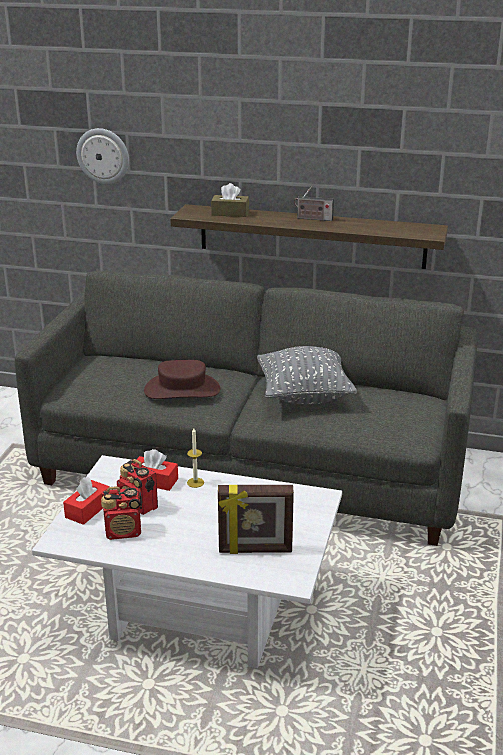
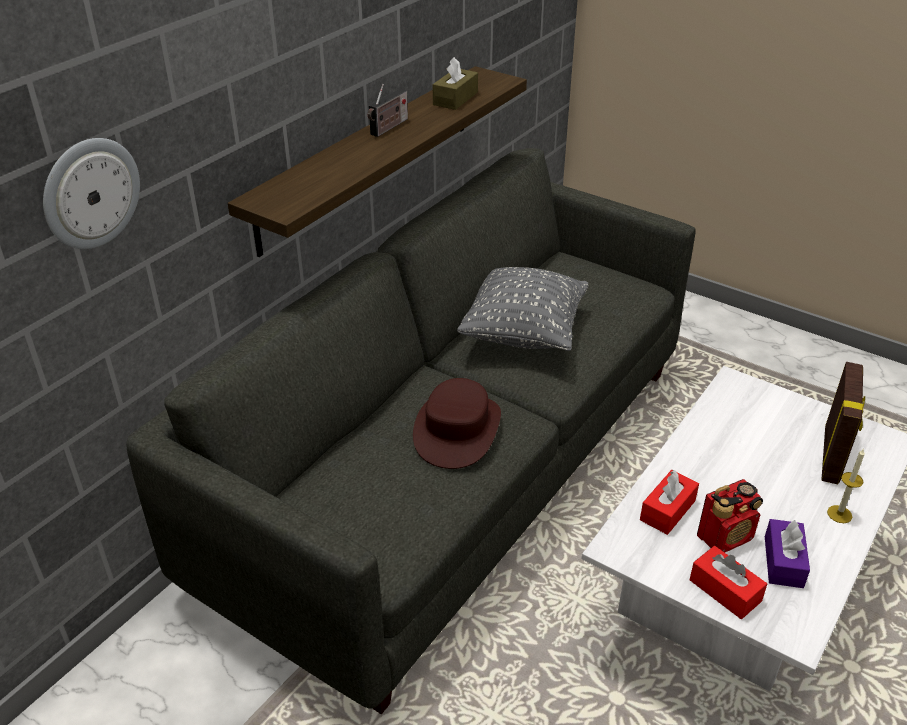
camera: 70 degrees left, 10 degrees up
(124, 532) = (783, 562): radio -> purple tissue box
(195, 482) = (681, 473): candle -> candle (839, 514)
(230, 213) = (311, 176): brown tissue box -> brown tissue box (455, 98)

